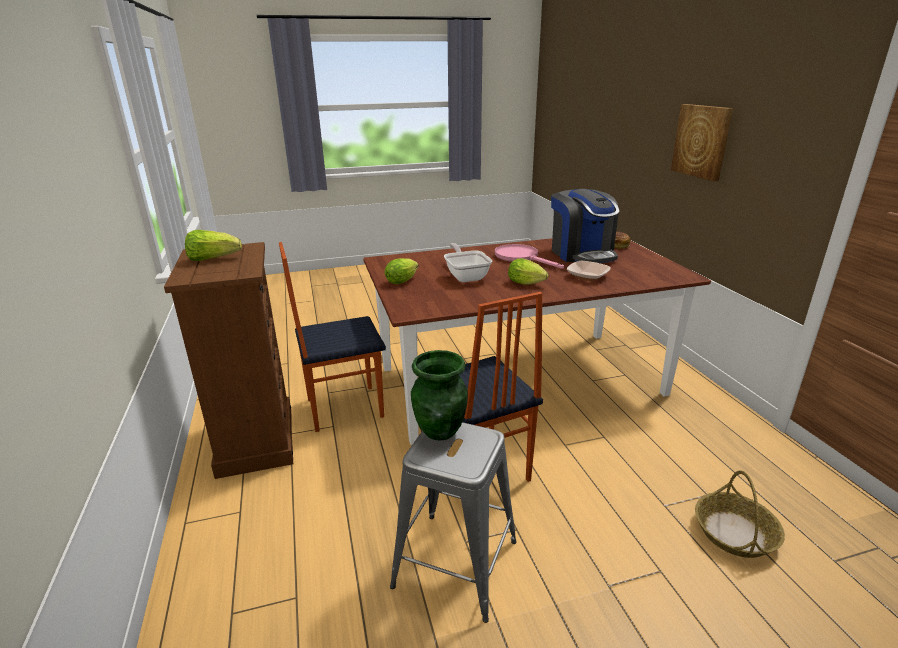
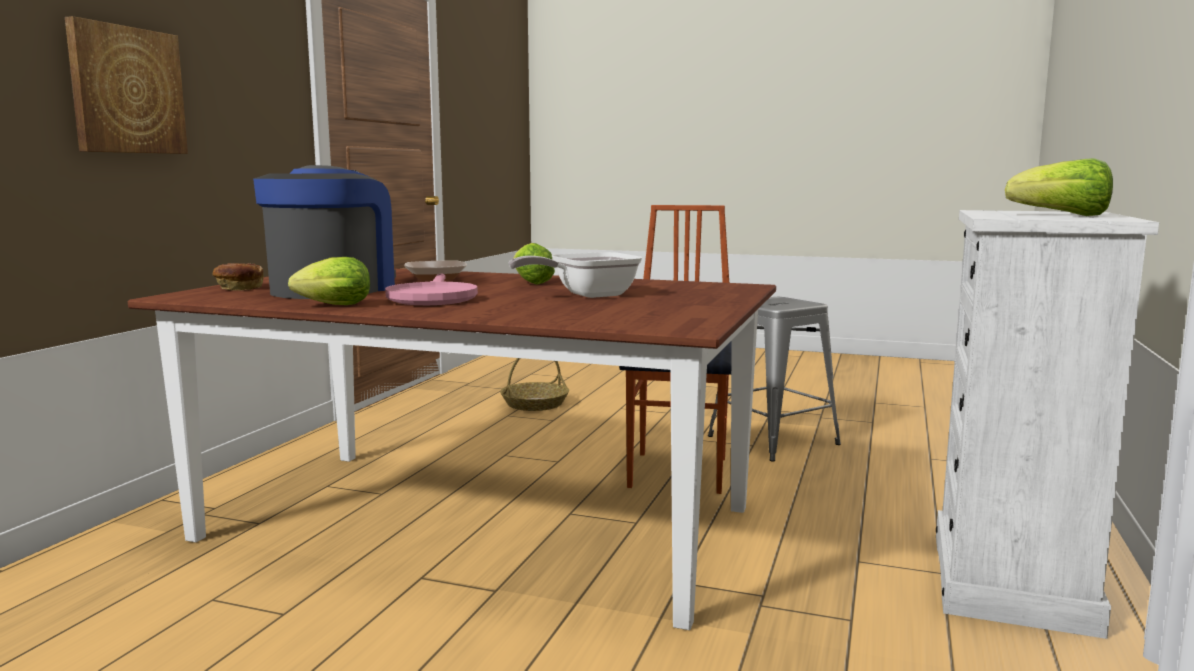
camera: 145 degrees left, 15 degrees down
(256, 440) = (1011, 581): brown dresser -> white dresser
(344, 407) = (826, 581): chair -> none
(403, 281) = (698, 303): lettuce -> lettuce (330, 305)
(441, 430) = (781, 306): green vase -> none
(466, 276) = (586, 295): frying pan -> frying pan turned 45 degrees clockwise

